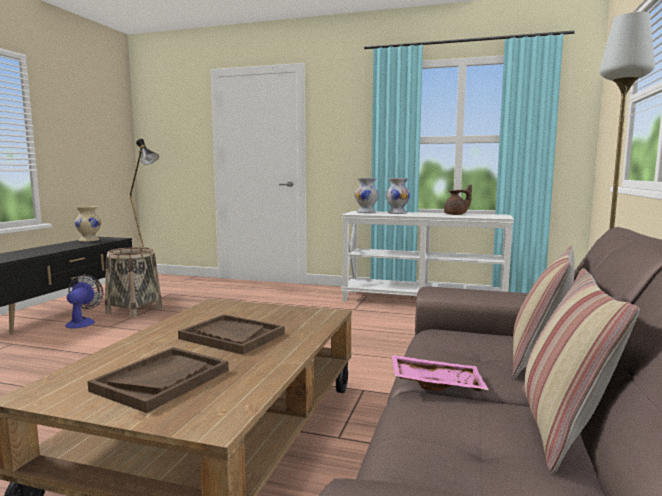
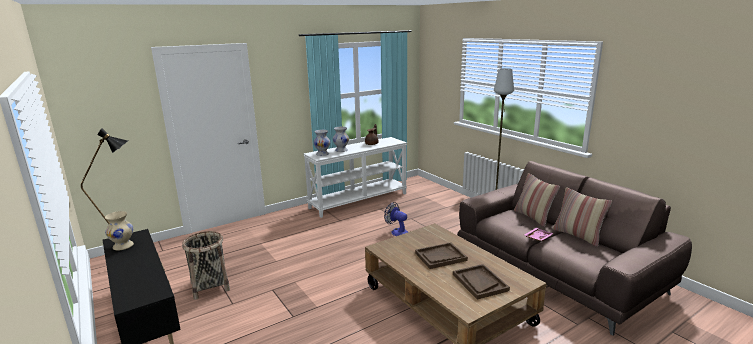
camera: 50 degrees left, 10 degrees up
(82, 322) = (201, 313): fan -> fan (397, 231)

